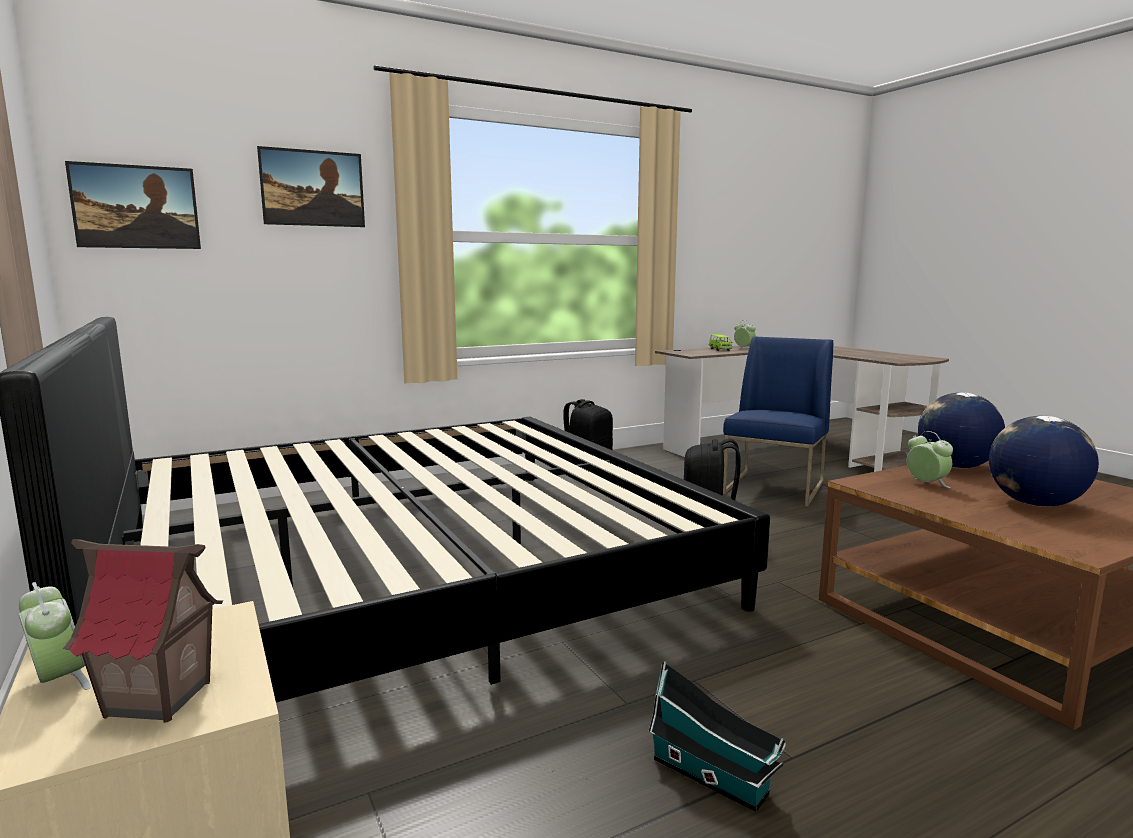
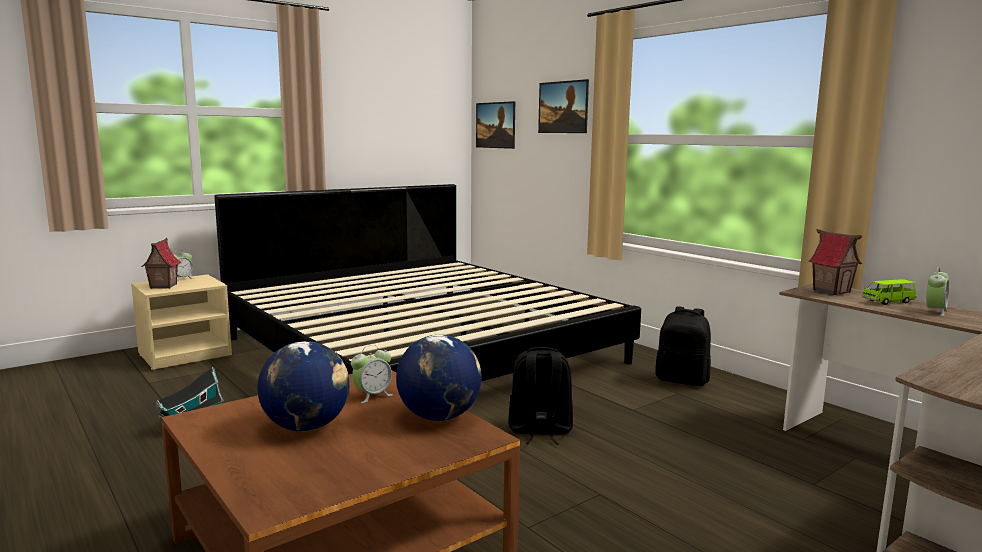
camera: 80 degrees right, 0 degrees up
(691, 351) = (831, 291): none -> toy house
(774, 488) = (708, 470): blue chair -> none

